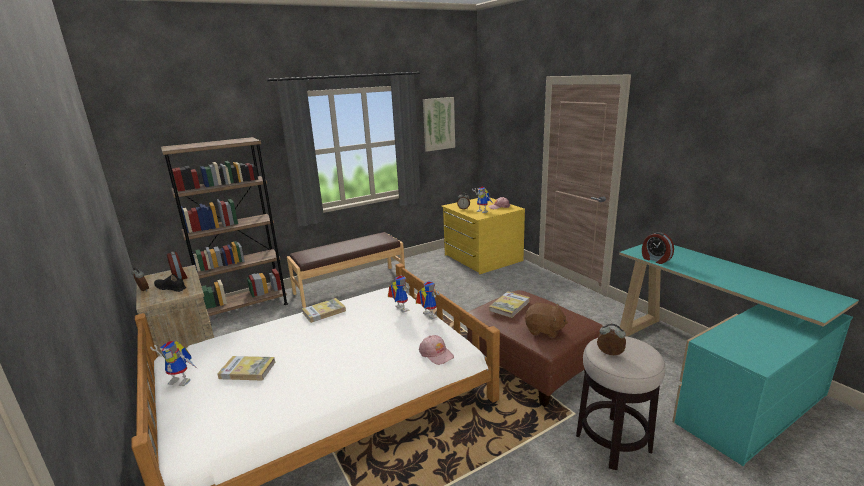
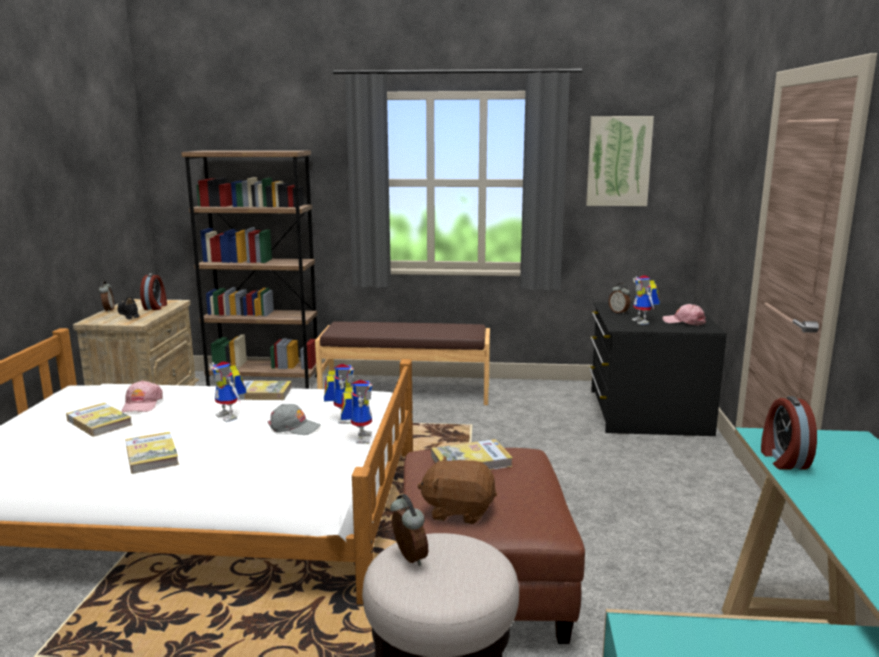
camera: 35 degrees right, 5 degrees down
(183, 380) = (44, 411): toy robot -> toy robot (231, 416)
(329, 373) = (152, 455): none -> book
(382, 324) = (294, 427): none -> grey cap
(436, 354) = (287, 483): pink cap -> pink cap (142, 404)
(482, 258) = (646, 412): yellow dresser -> black dresser
(544, 330) = (458, 511): brown plush toy -> brown plush toy turned 135 degrees clockwise

